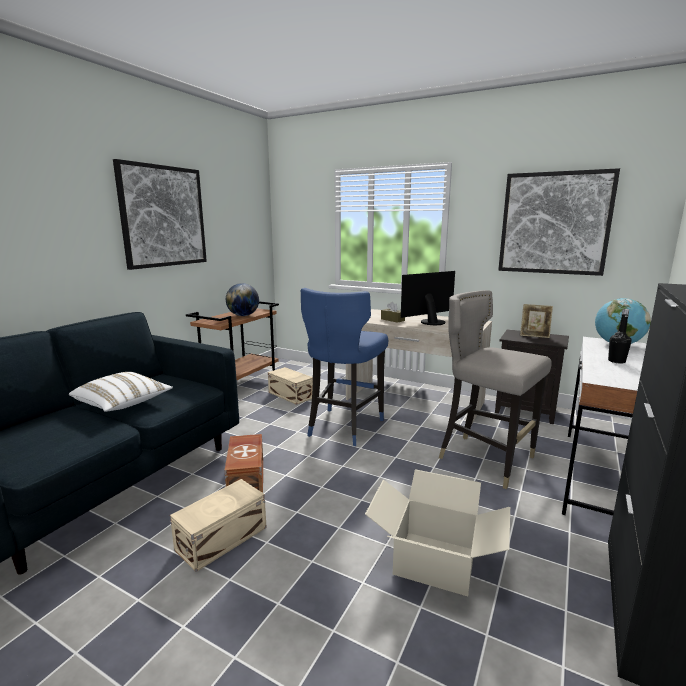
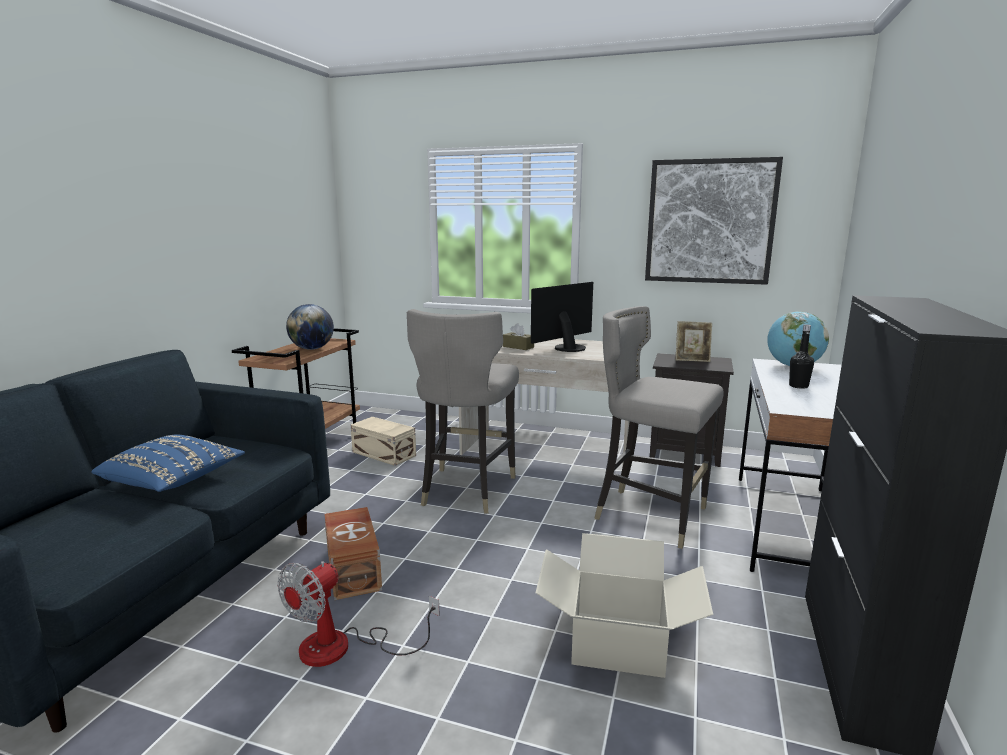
camera: 10 degrees left, 0 degrees up
(123, 404) = (173, 481): white pillow -> blue pillow
(163, 216) = (197, 213): picture -> none
(223, 538) = (343, 648): beige storage box -> fan
(343, 427) = (465, 490): blue stool -> grey stool

